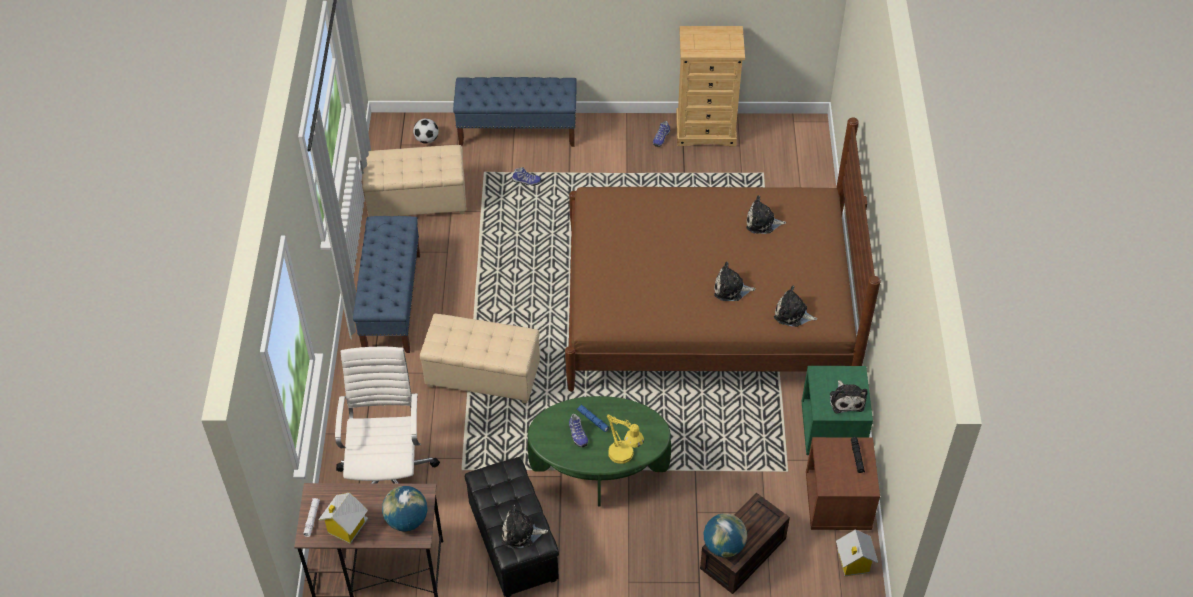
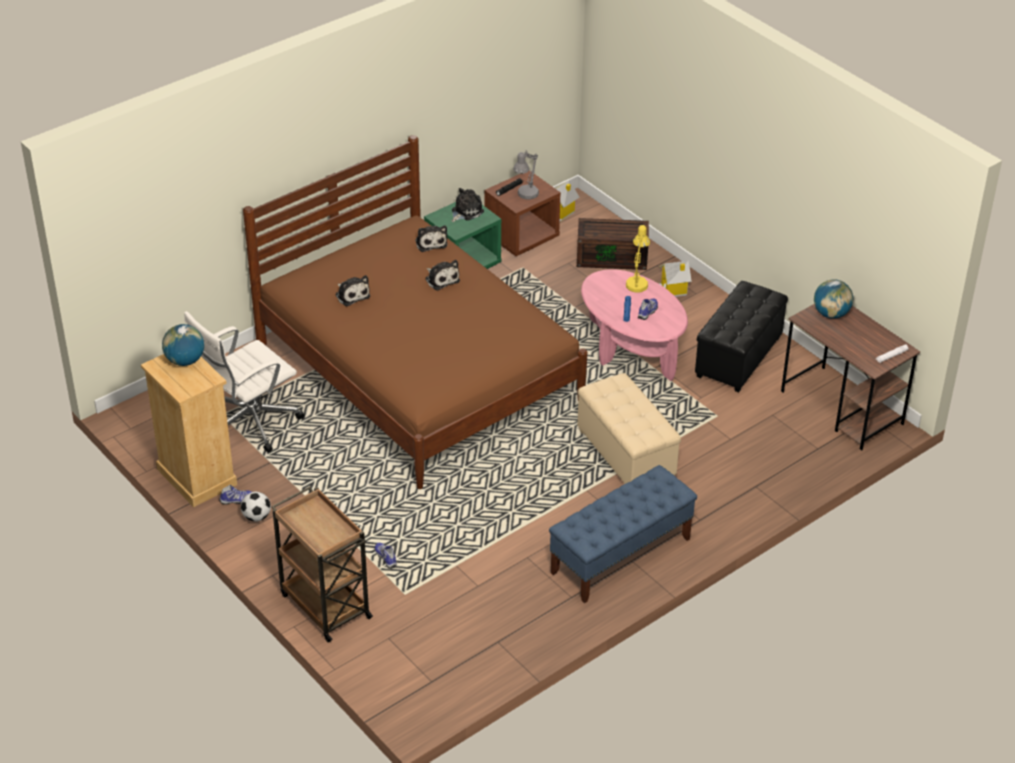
camera: 130 degrees left, 10 degrees down
(346, 527) = (874, 337): toy house -> toy house (673, 290)
(388, 476) = (771, 450): white office chair -> white office chair (249, 423)
(417, 201) = (491, 617): beige ottoman -> none
(427, 139) = (404, 665): football -> football (256, 517)
(518, 131) = (324, 605): blue bench -> brown cart
(521, 533) = (752, 299): plush toy -> none
(599, 470) = (631, 350): green coffee table -> pink coffee table
(724, 546) = (635, 233): globe -> globe (185, 361)
(835, 463) = (526, 195): none -> grey table lamp

